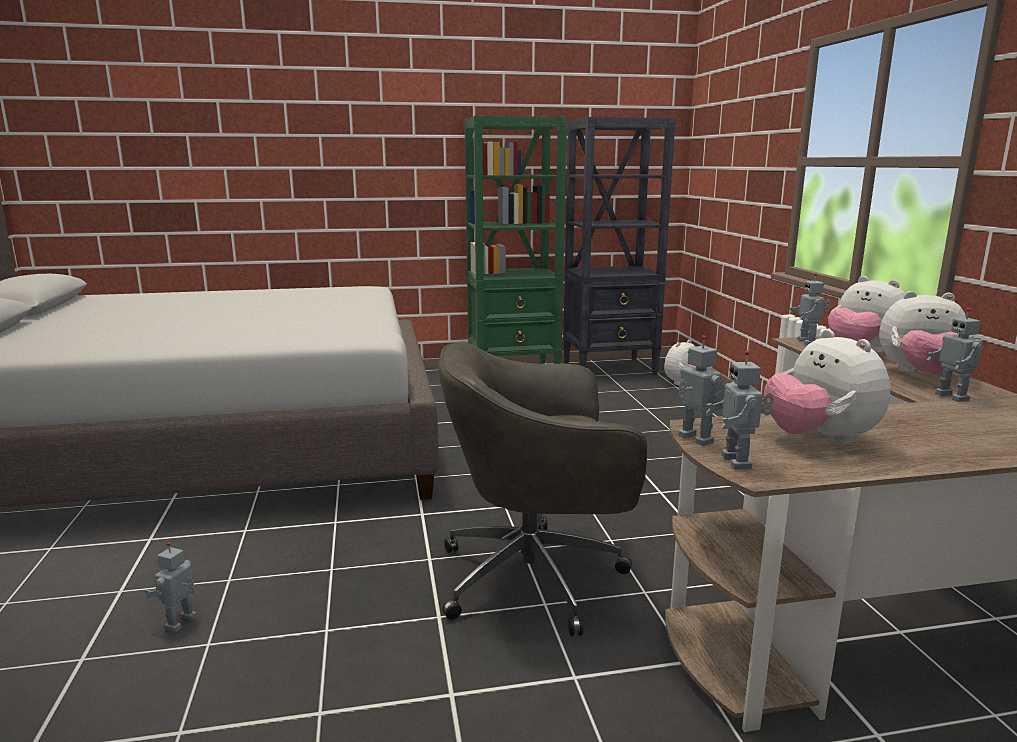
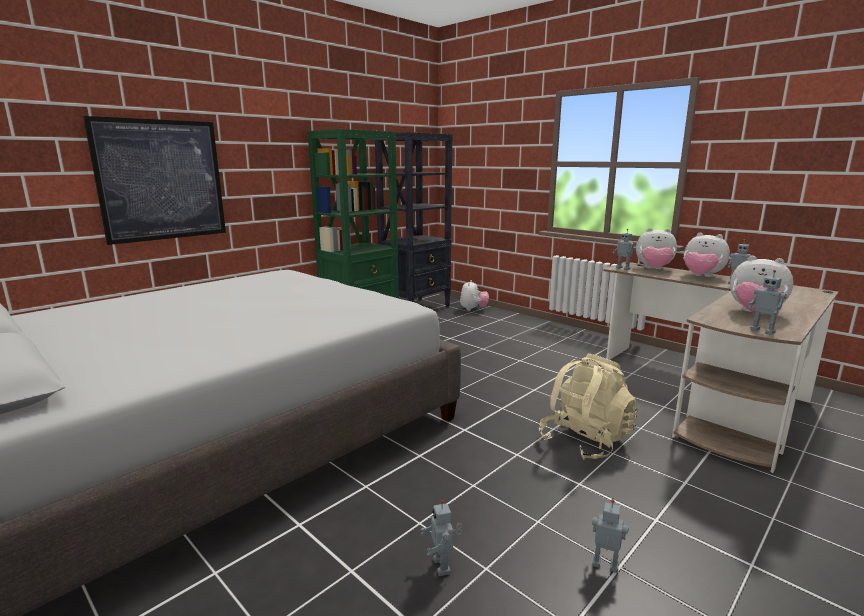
camera: 35 degrees left, 0 degrees up
(283, 177) = (161, 180): none -> picture
(536, 577) = (585, 441): grey office chair -> beige backpack
(694, 439) = (722, 325): toy robot -> toy robot (604, 566)
(919, 375) = (701, 276): plush toy -> plush toy turned 60 degrees clockwise

